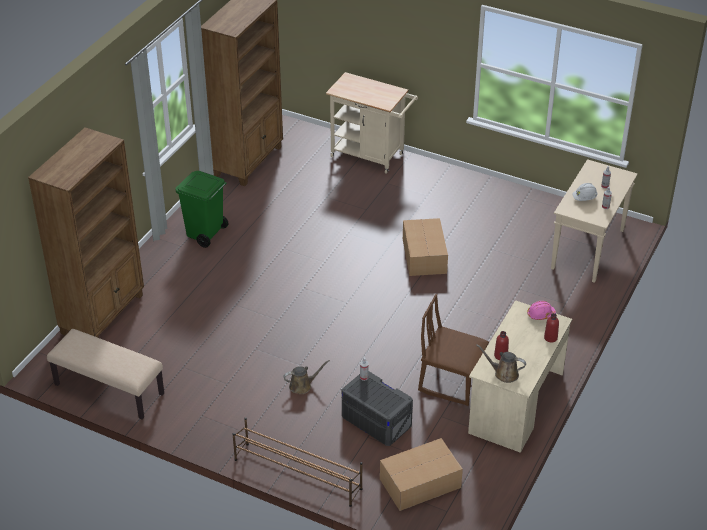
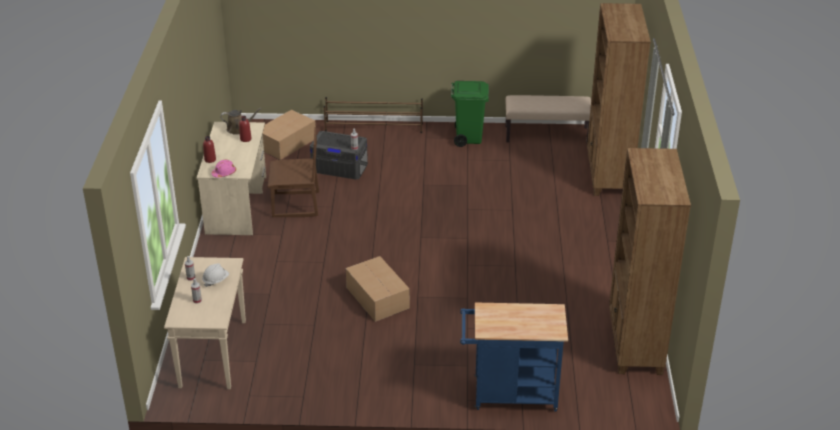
camera: 155 degrees right, 5 degrees down
(205, 234) = (597, 257): green trash can -> green trash can (468, 138)
(302, 386) = (410, 173): brown watering can -> none
(371, 156) = (509, 394): beige cart -> blue cart

